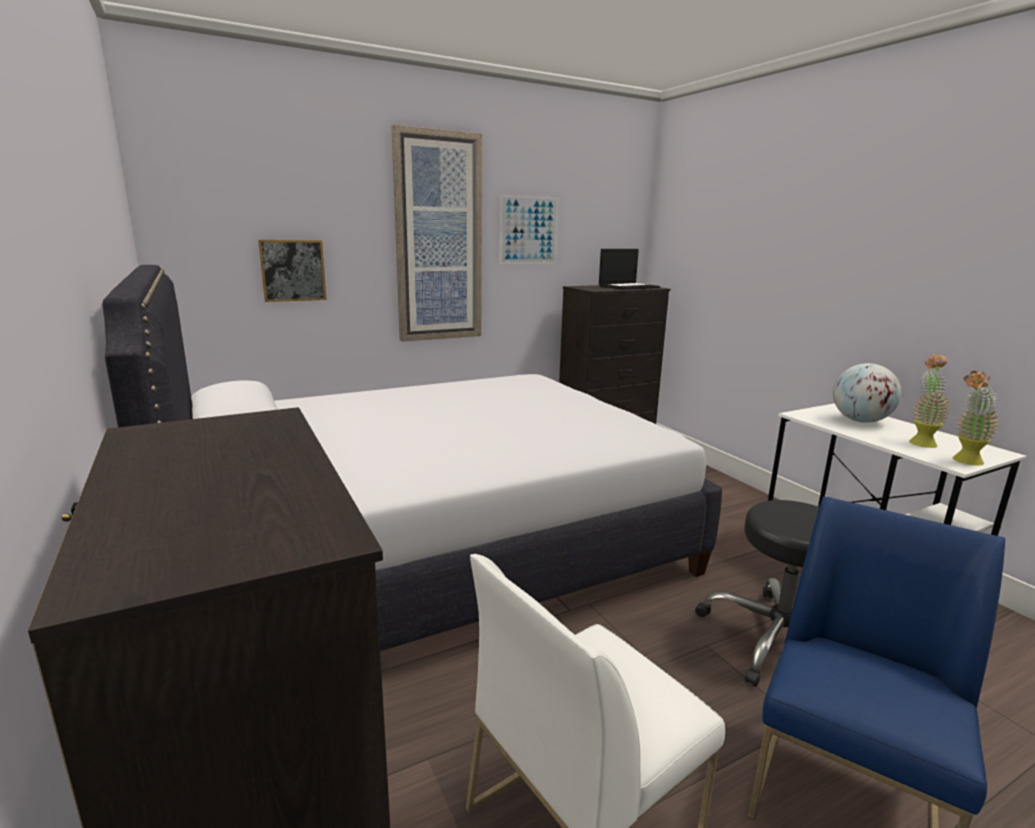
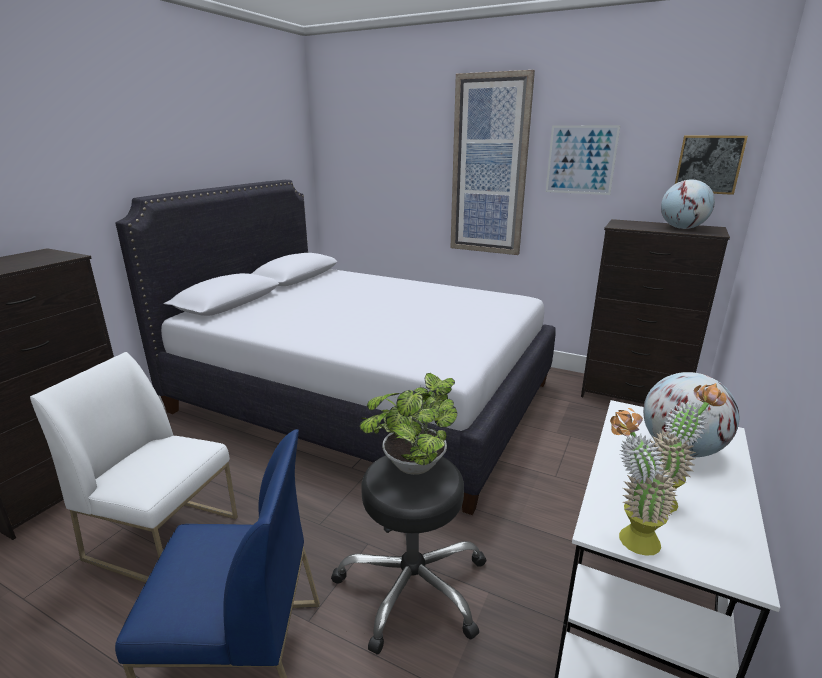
camera: 55 degrees right, 5 degrees up
(293, 270) = (386, 187): picture -> picture (708, 164)
(628, 287) = (682, 228): laptop -> globe
(786, 515) = (411, 467): none -> potted plant

